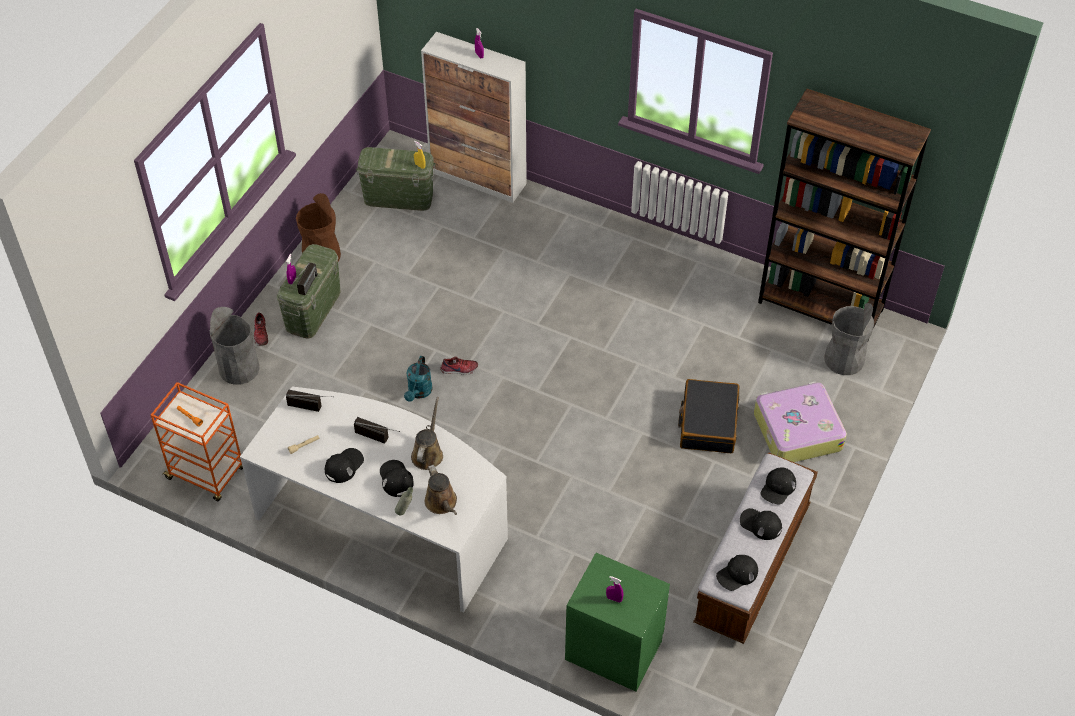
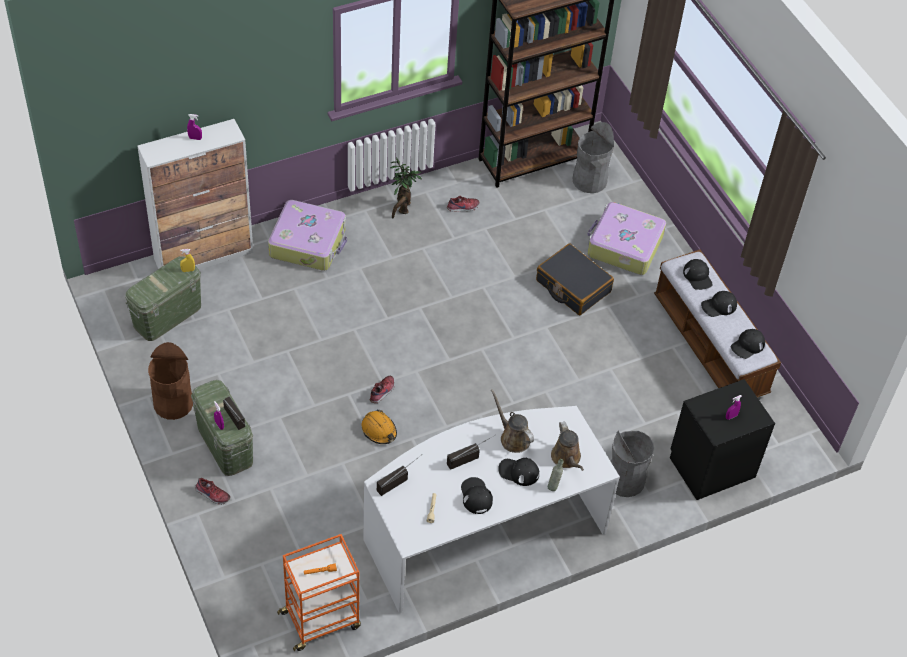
camera: 55 degrees left, 0 degrees up
(239, 368) = (234, 531): grey trash can -> grey trash can (625, 480)
(419, 392) = (379, 430): turquoise watering can -> orange hard hat
(442, 503) = (567, 458): brown watering can -> brown watering can turned 60 degrees clockwise
(560, 227) = (308, 242): none -> suitcase
(614, 648) = (711, 466): green nightstand -> black nightstand
(661, 259) = (402, 209): none -> potted plant
(709, 295) = (463, 207): none -> shoe
(737, 574) = (747, 346): black cap -> black cap turned 45 degrees clockwise

